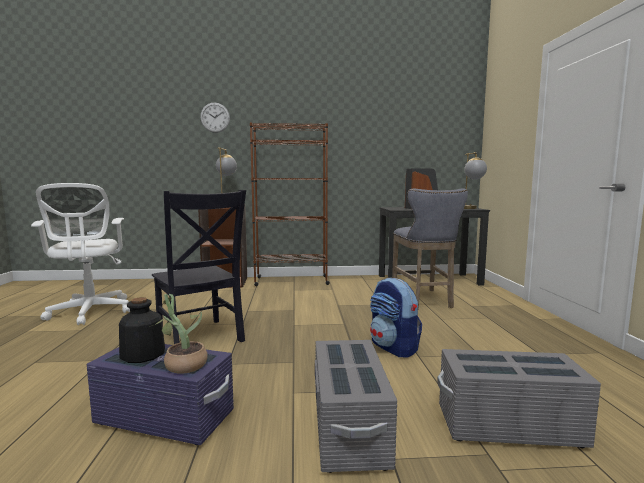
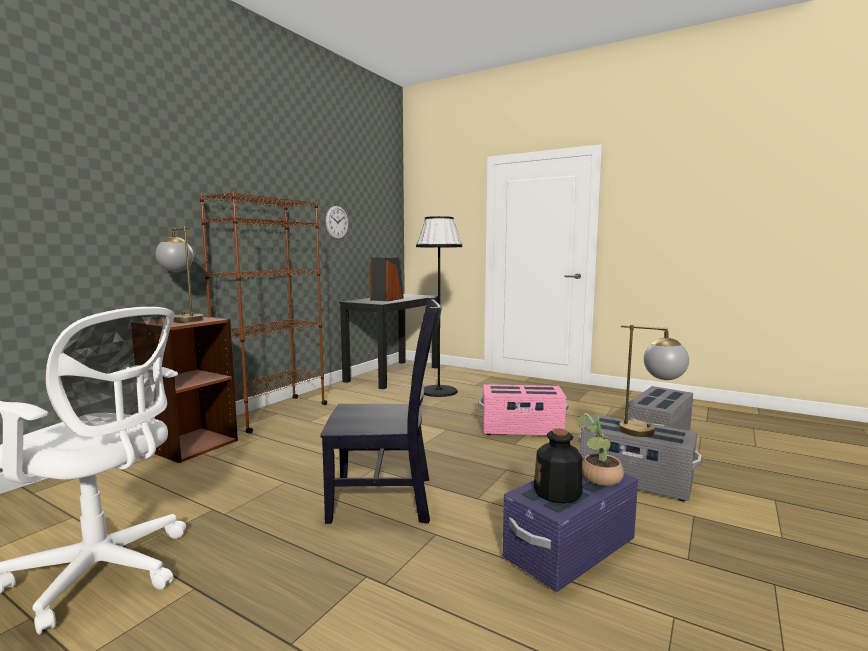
camera: 55 degrees left, 0 degrees up
(215, 117) = (132, 171): wall clock -> wall clock (337, 222)
(394, 348) = (522, 430): backpack -> pink storage box
(423, 300) = (439, 391): grey stool -> black floor lamp
(471, 208) = (422, 296): table lamp -> table lamp (650, 433)

